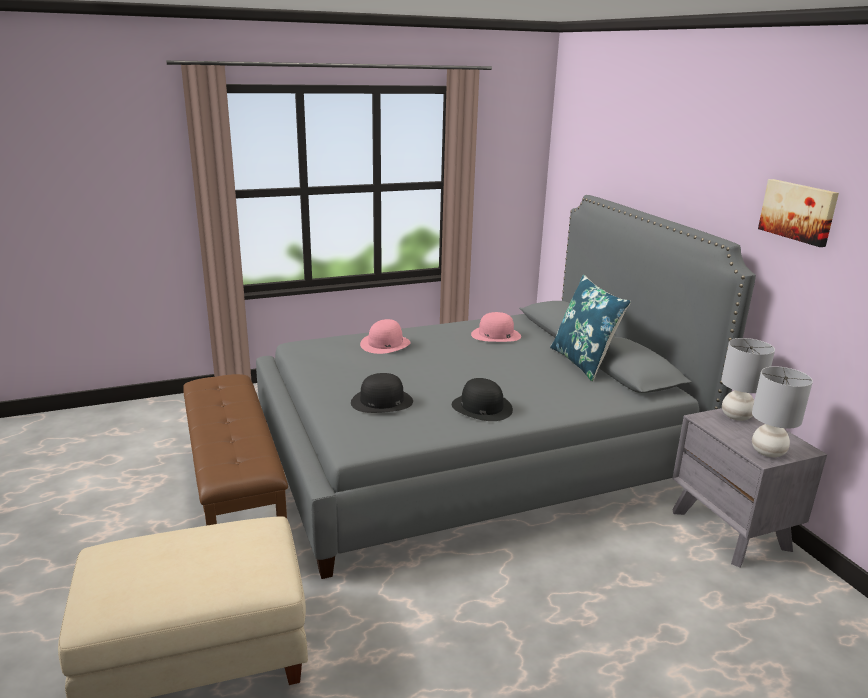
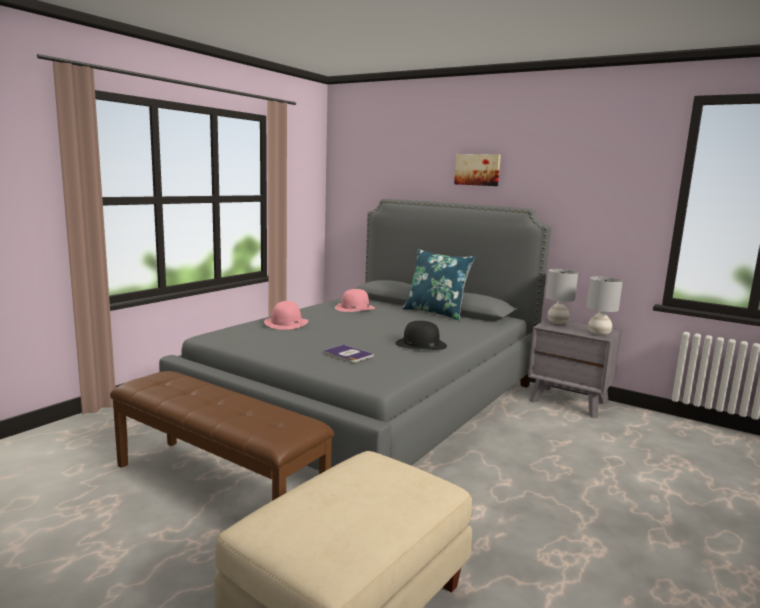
camera: 35 degrees left, 10 degrees down
(381, 401) = (347, 354): black hat -> book
(798, 211) = (572, 182): picture -> picture (477, 169)

